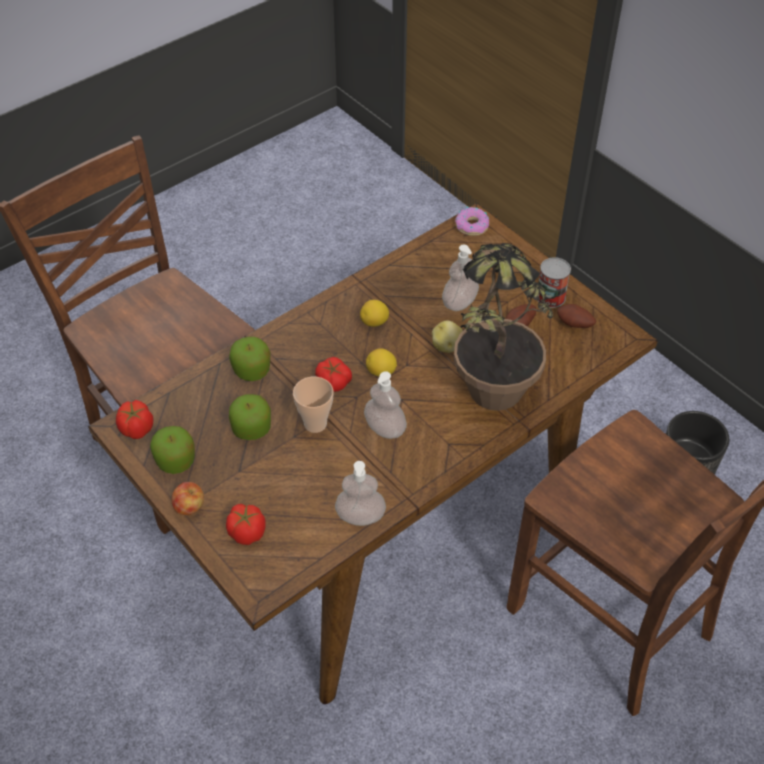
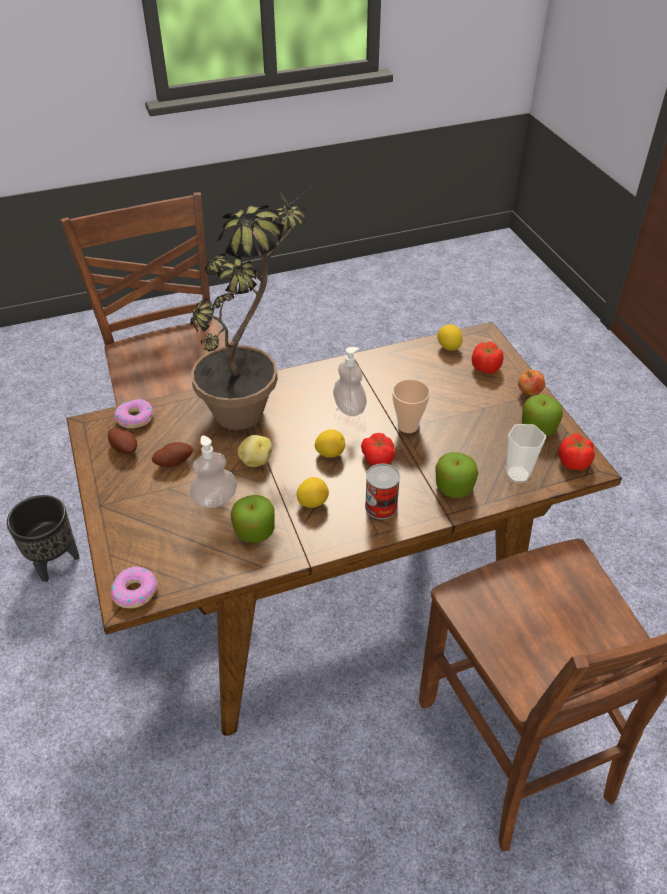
camera: 160 degrees left, 5 degrees down
(192, 399) = (517, 474): none -> cup
(251, 428) = (466, 436): apple -> apple (254, 531)
(300, 553) = (448, 347): none -> lemon
(360, 516) = (396, 357): soap dispenser -> none
(550, 297) = (122, 480): can -> can (381, 506)
(592, 356) = (135, 418): none -> donut

